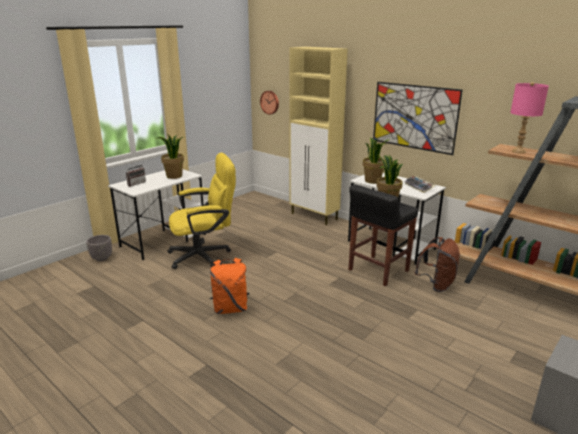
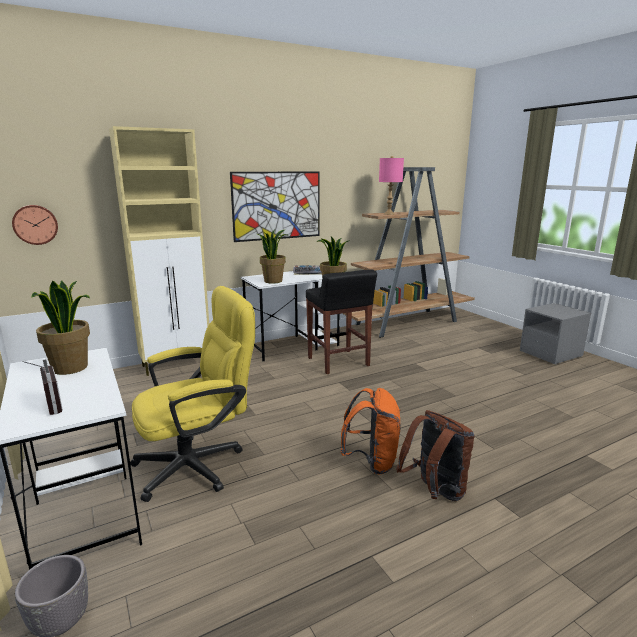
camera: 70 degrees left, 5 degrees down
(205, 255) = (199, 464): yellow office chair -> yellow office chair turned 60 degrees clockwise
(436, 285) = (379, 347): brown backpack -> brown backpack (434, 492)

